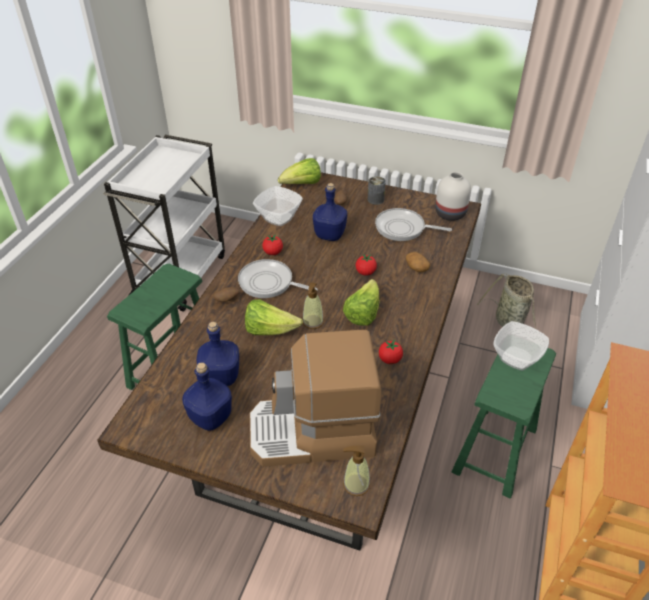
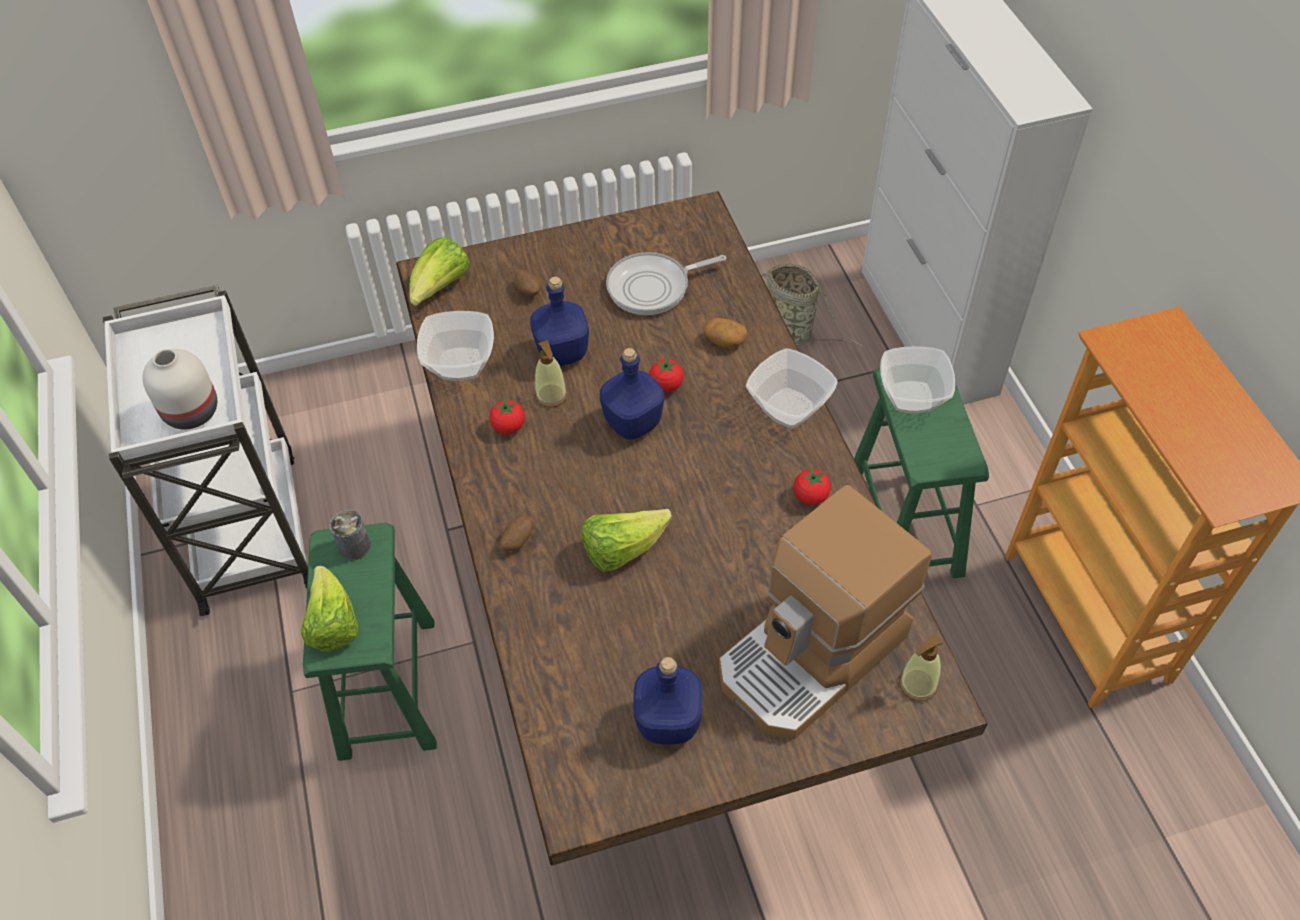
camera: 35 degrees left, 10 degrees up
(222, 377) = (626, 657): blue bottle -> blue bottle (633, 422)
(269, 283) = (551, 479): frying pan -> none
(312, 322) = (667, 502): soap dispenser -> soap dispenser (551, 396)
(363, 313) = (719, 450): lettuce -> lettuce (333, 624)
(375, 199) = (573, 258): can -> can (355, 546)
(419, 314) = (789, 409): none -> bowl
(451, 214) = (695, 229): white vase -> white vase (193, 412)

